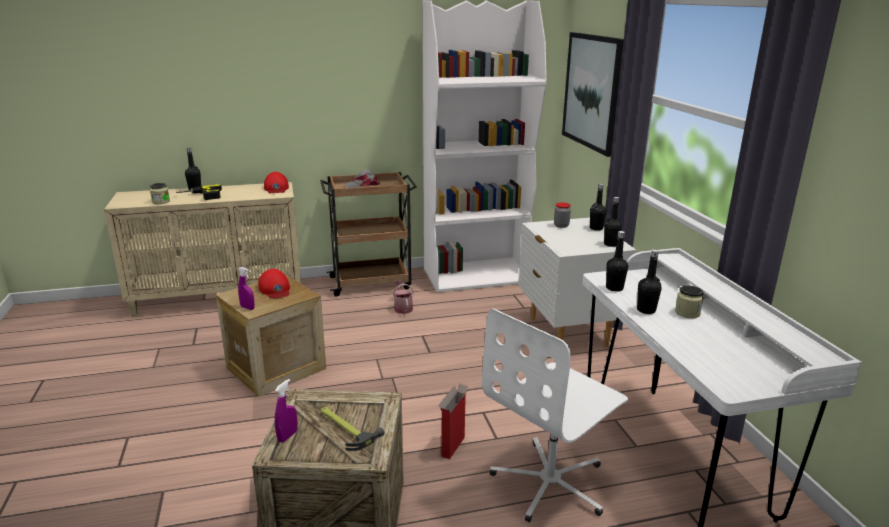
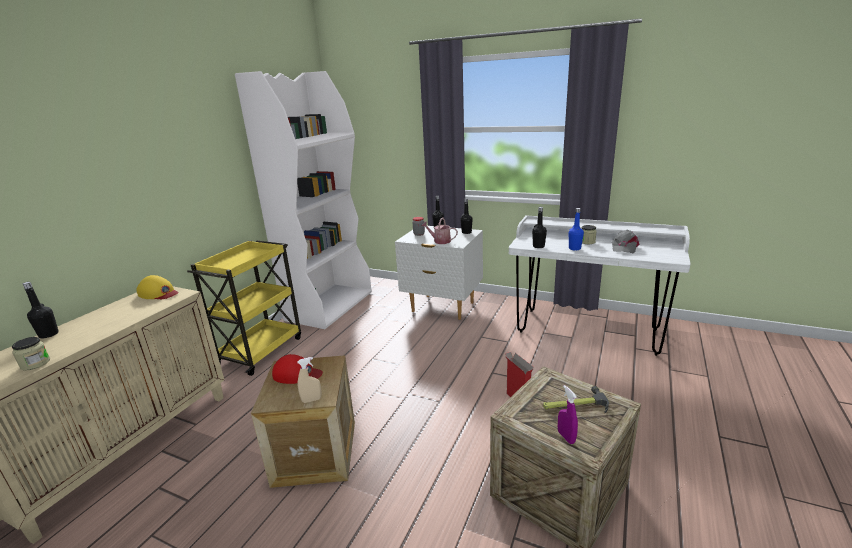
camera: 50 degrees left, 0 degrees up
(201, 196) = (82, 335): power drill -> none
(247, 308) = (311, 400): purple spray bottle -> beige spray bottle
(276, 188) = (158, 293): red cap -> yellow cap
(362, 185) = (234, 261): grey cap -> grey cap (624, 247)
(372, 283) = (261, 350): brown cart -> yellow cart
(402, 308) = (322, 351): watering can -> watering can (440, 241)
(551, 483) = (583, 379): white office chair -> none
(592, 91) = (375, 138): picture -> none
(646, 310) = (574, 248): black bottle -> blue bottle

